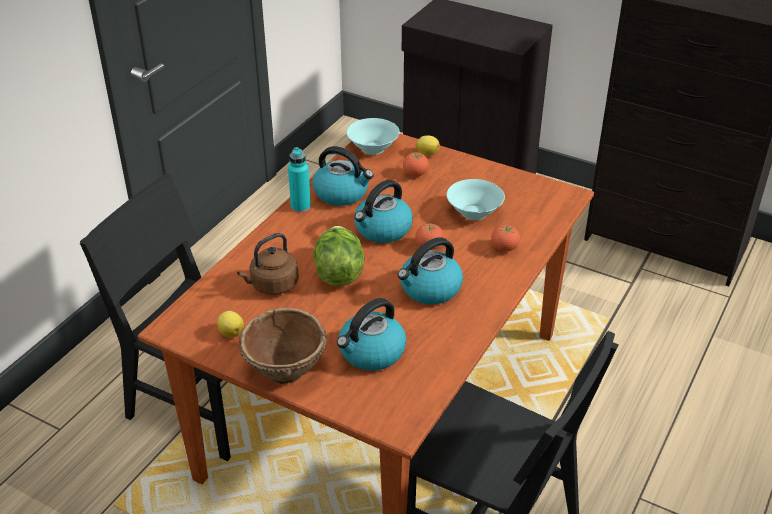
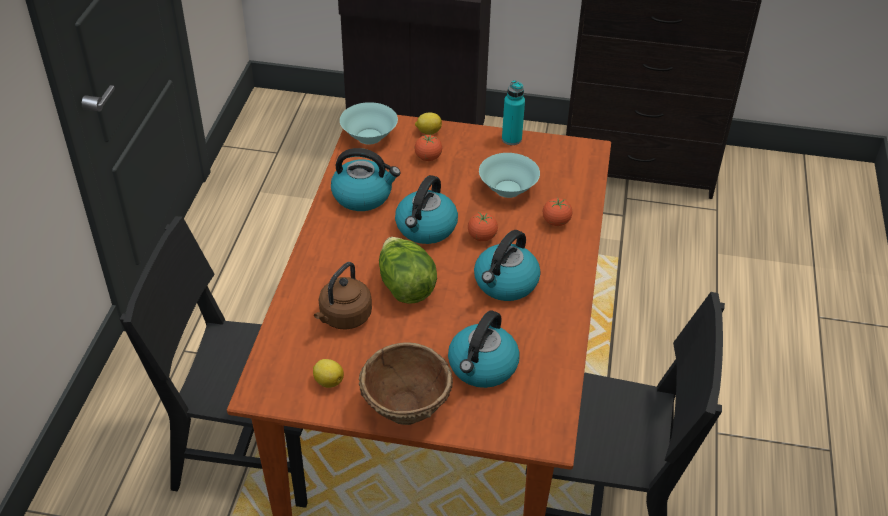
camera: 20 degrees left, 5 degrees up
(300, 206) = (327, 220): turquoise bottle -> turquoise bottle (511, 139)

